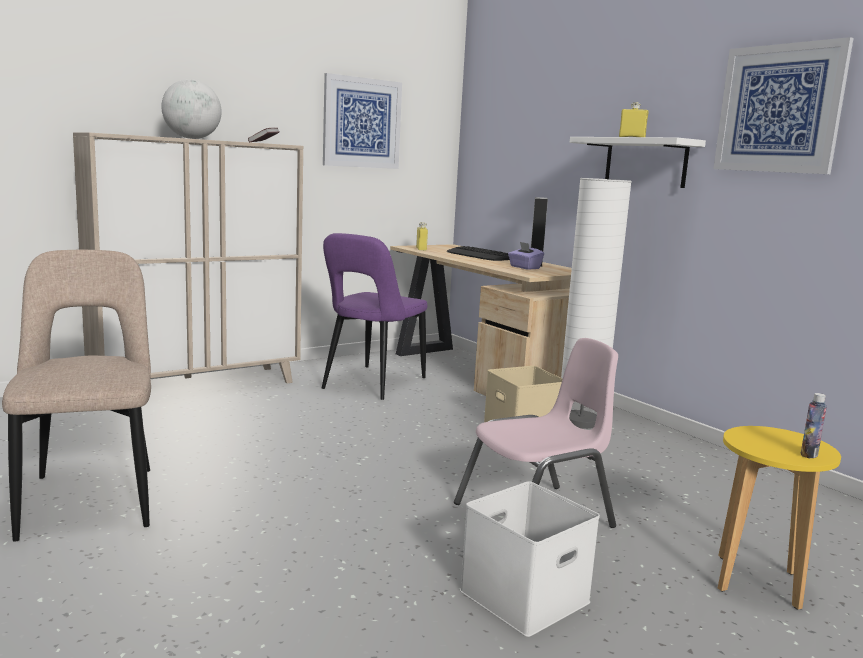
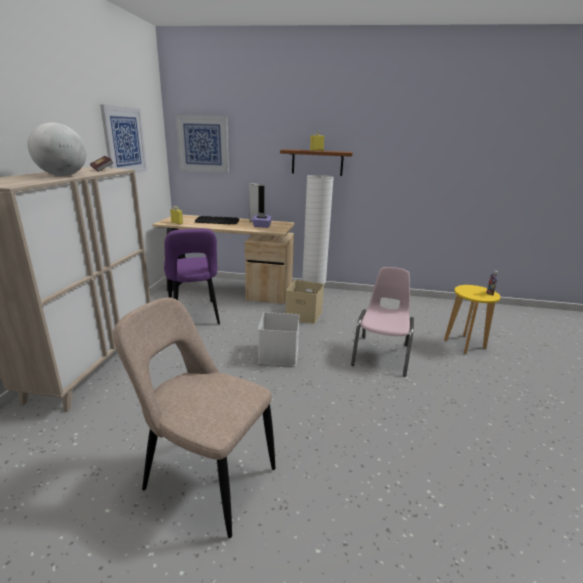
camera: 45 degrees left, 10 degrees up
(524, 594) = (438, 391): white storage box -> white storage box (278, 354)
(645, 162) = (317, 162): white shelf -> brown shelf
(779, 109) = (390, 138): picture -> picture (203, 144)

